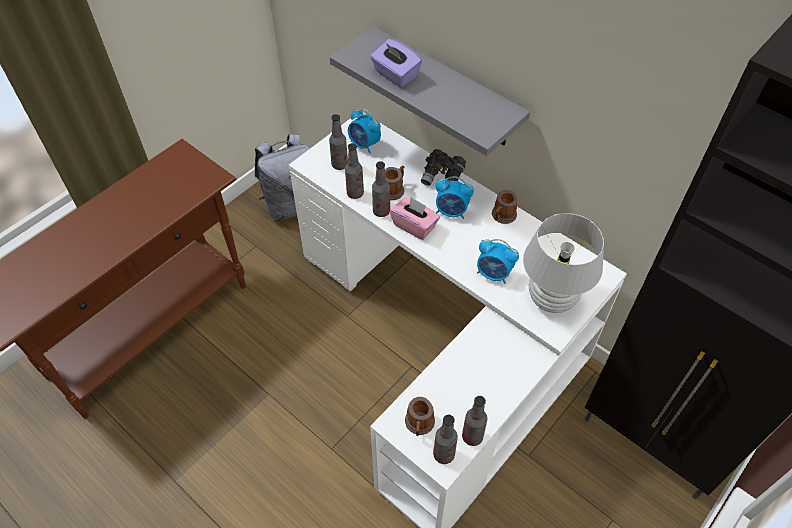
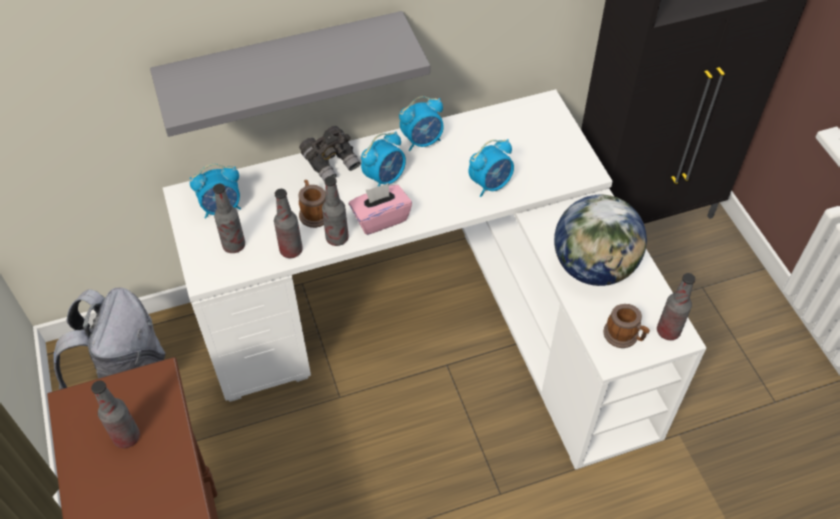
camera: 60 degrees left, 0 degrees up
(395, 75) = (253, 84): purple tissue box -> none
(471, 377) = (593, 267): none -> globe
(472, 436) = (660, 299): bottle -> bottle (127, 437)
(502, 216) = (422, 141): mug -> alarm clock
(551, 299) = (550, 157): white table lamp -> none

